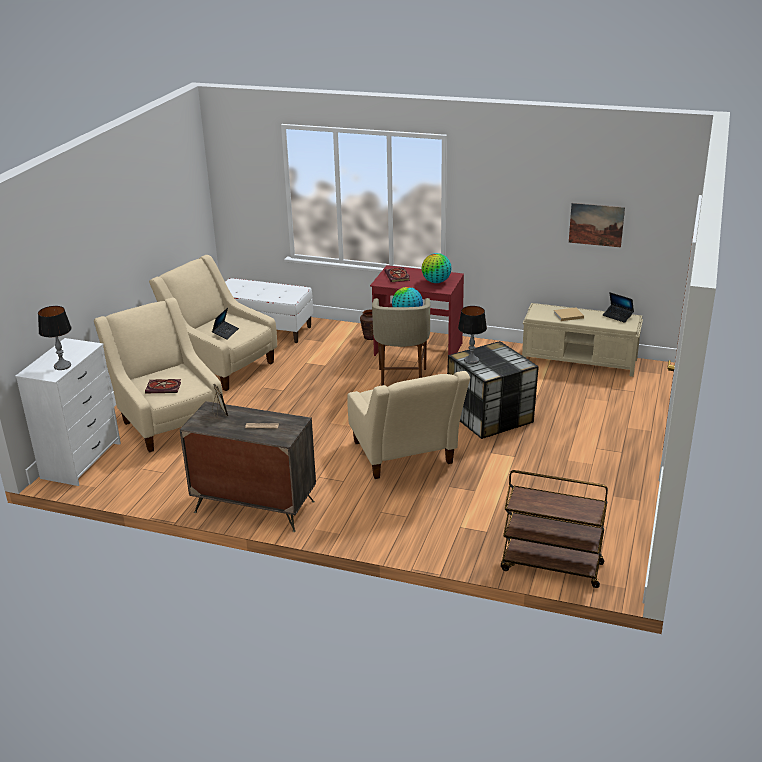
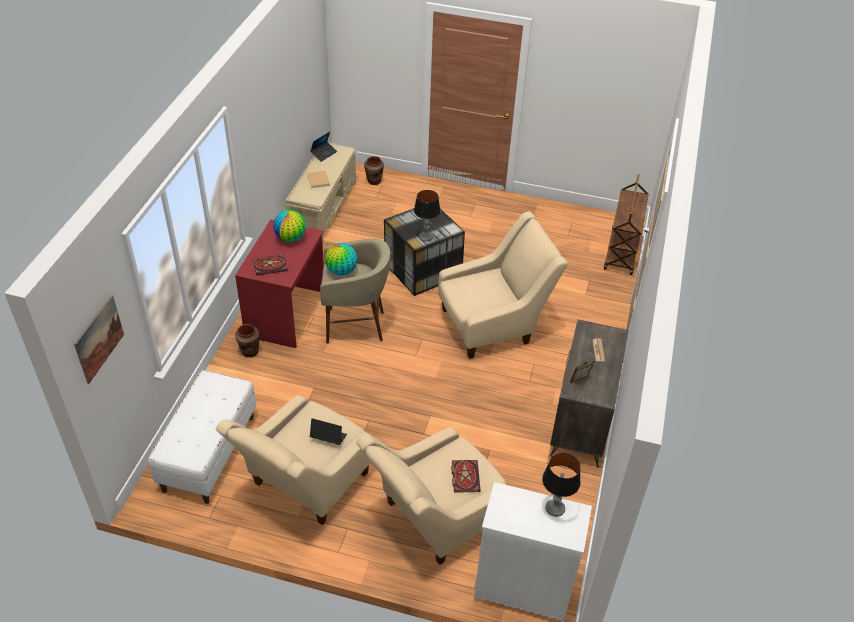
camera: 95 degrees left, 15 degrees up
(596, 224) = (297, 95): picture -> picture (99, 339)
(642, 387) = (374, 181): none -> brown vase

